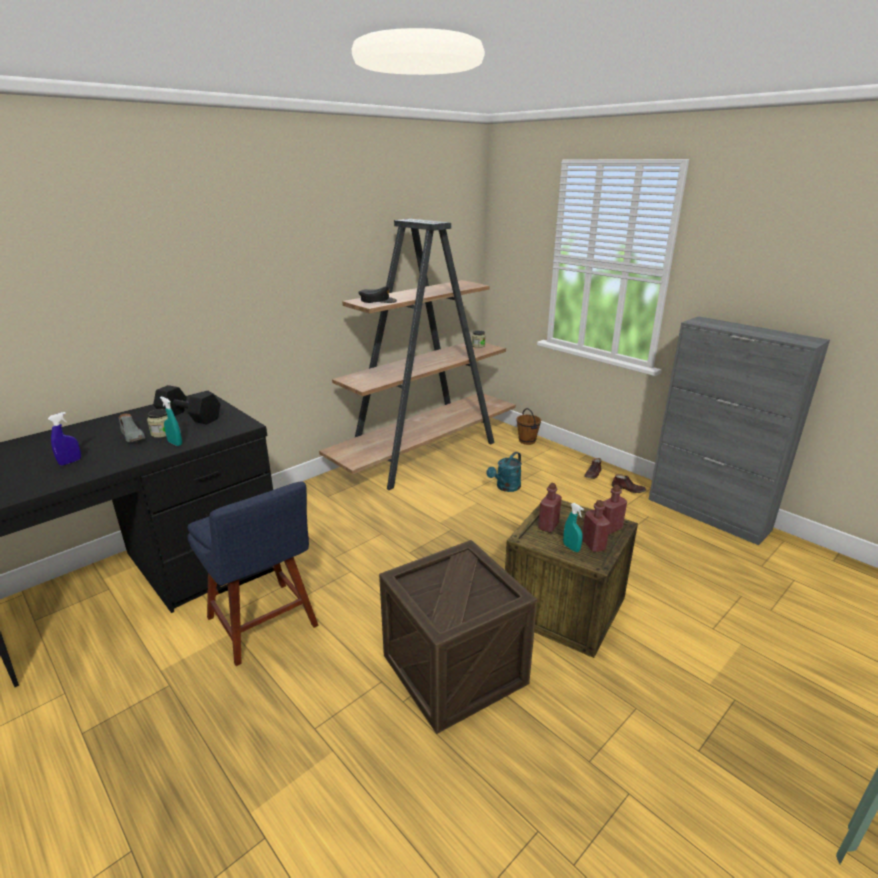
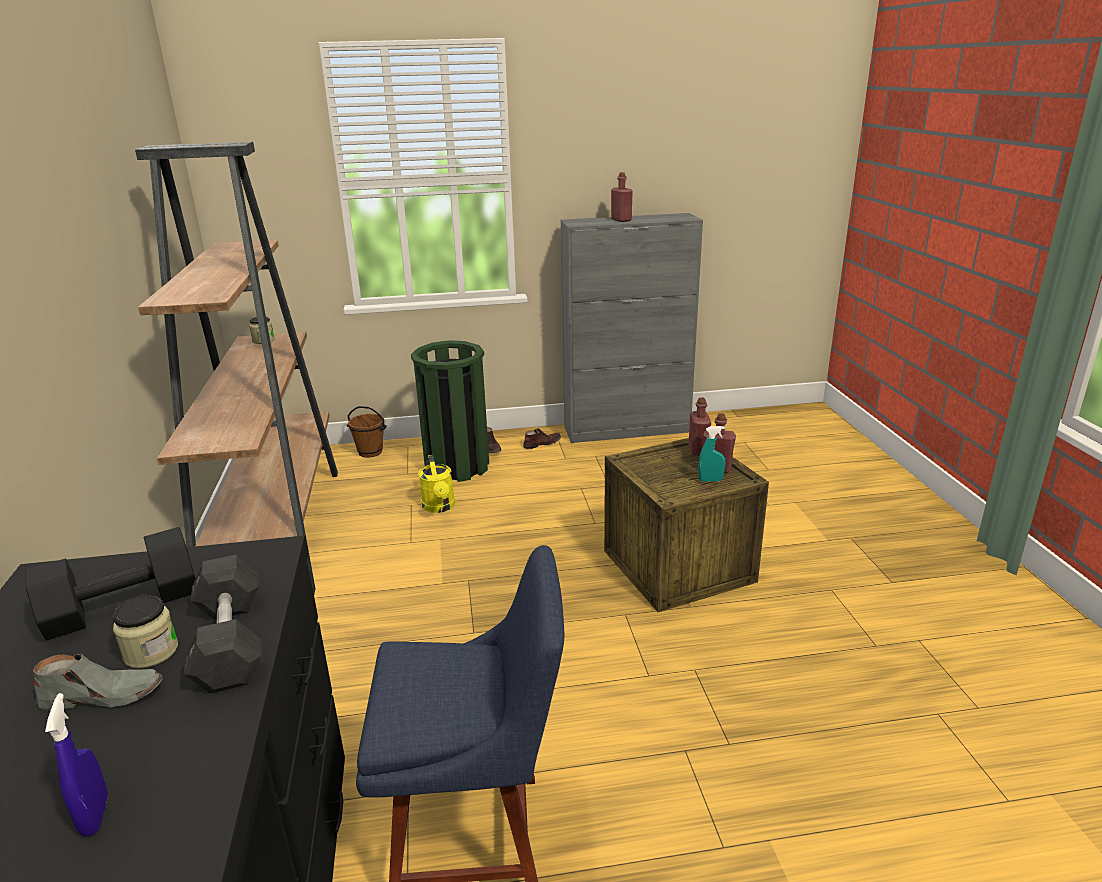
camera: 55 degrees left, 0 degrees up
(175, 443) = (230, 642): turquoise spray bottle -> grey dumbbell
(377, 300) = (198, 291): black cap -> none
(454, 669) = (708, 681): crate -> none
(506, 487) = (439, 507): turquoise watering can -> yellow watering can
(548, 526) = (659, 478): red bottle -> red bottle (621, 220)
(554, 473) = (457, 466): none -> green trash can

